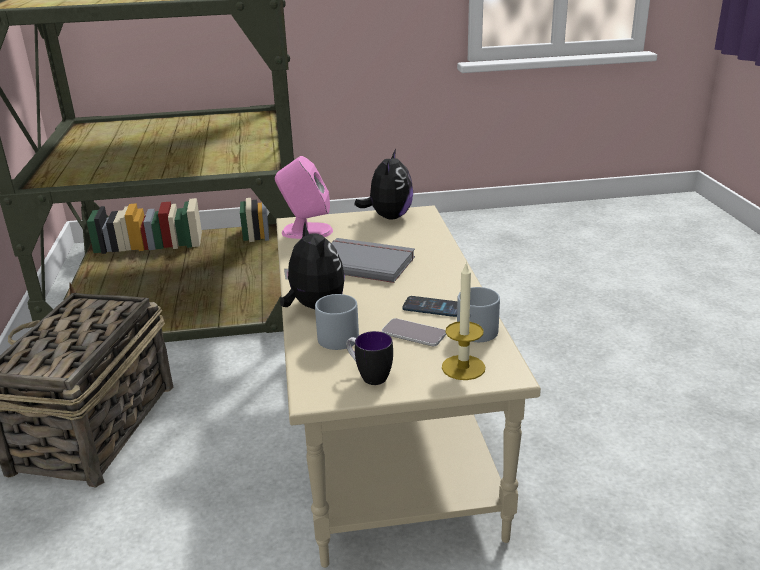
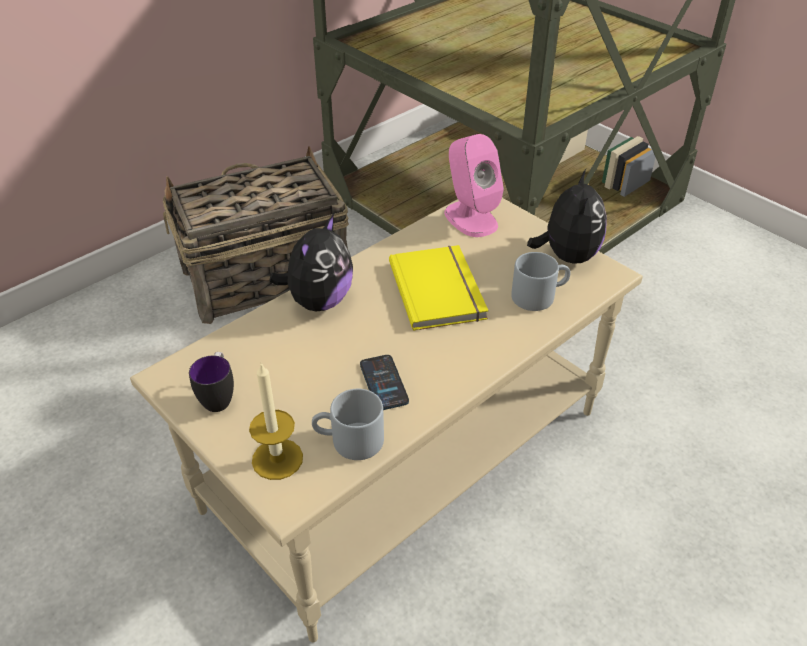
camera: 55 degrees right, 15 degrees up
(340, 335) = (279, 343): grey mug -> grey mug (539, 295)
(364, 262) = (440, 289): grey book -> yellow book
(388, 217) = (566, 255): plush toy -> plush toy turned 60 degrees counterclockwise
(414, 333) = (319, 392): phone -> none

